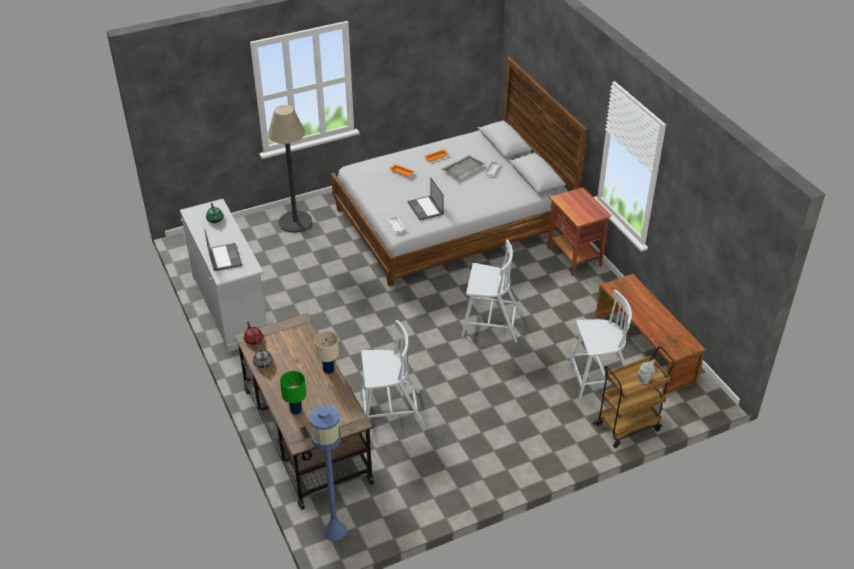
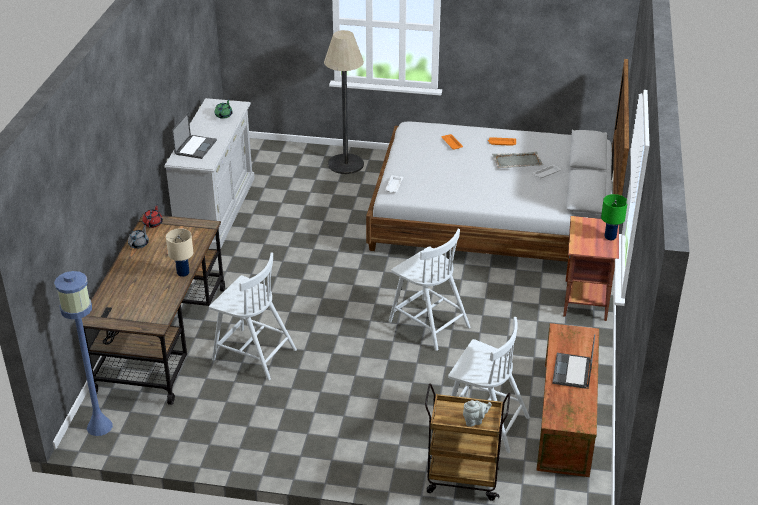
camera: 35 degrees right, 5 degrees down
(295, 411) = (119, 292): green table lamp -> green table lamp (609, 237)
(425, 208) = (439, 183): laptop -> laptop (572, 371)

